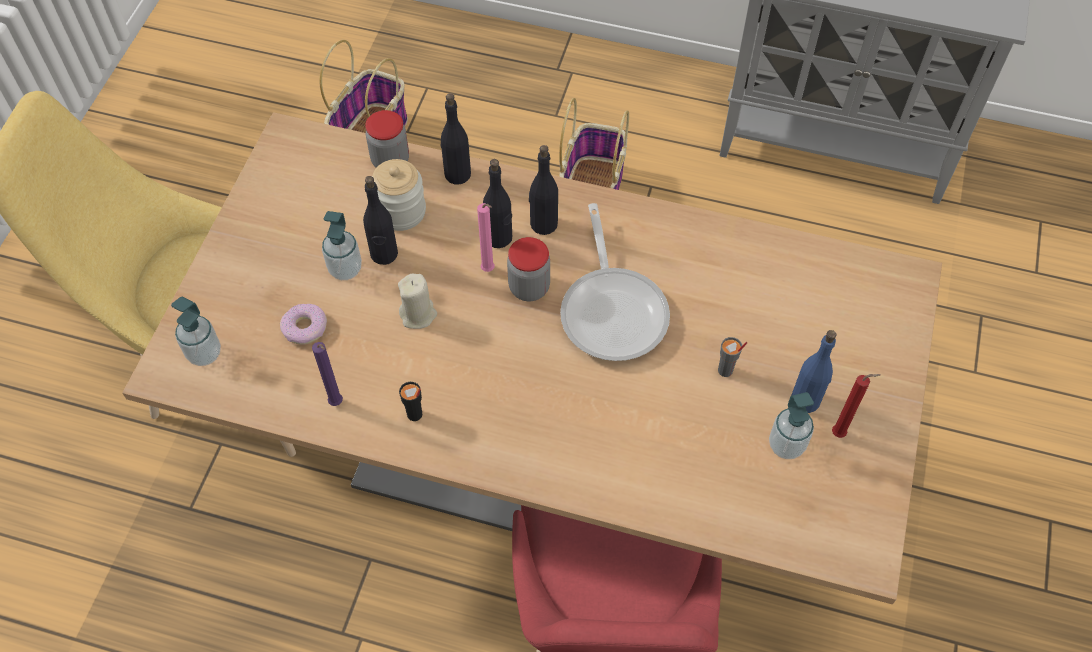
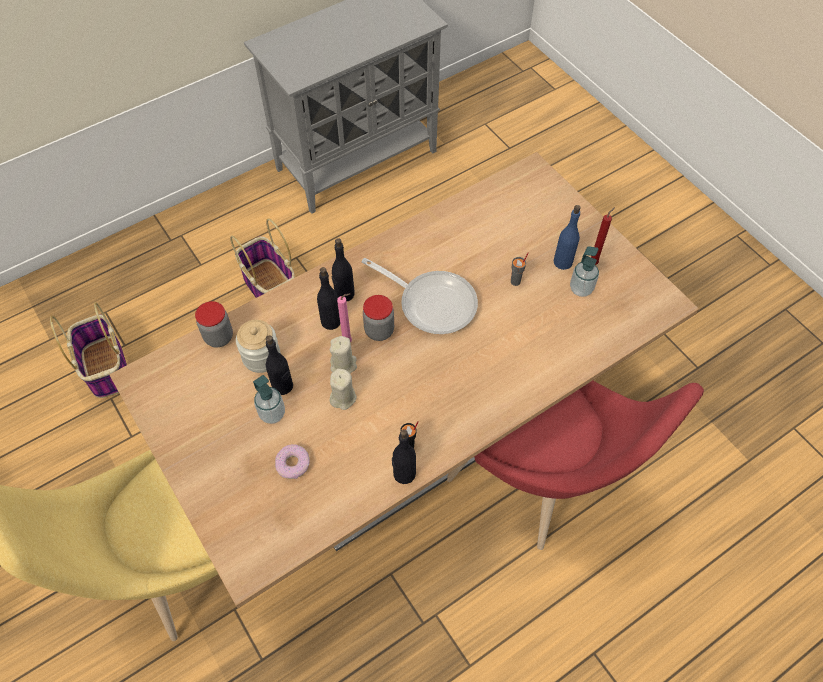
camera: 50 degrees left, 0 degrees up
(204, 353) = (255, 534): soap dispenser -> none
(337, 404) = (363, 482): purple candle -> none
(457, 174) = (265, 310): black bottle -> black bottle (404, 474)
(457, 286) = (343, 365): none -> beige candle

